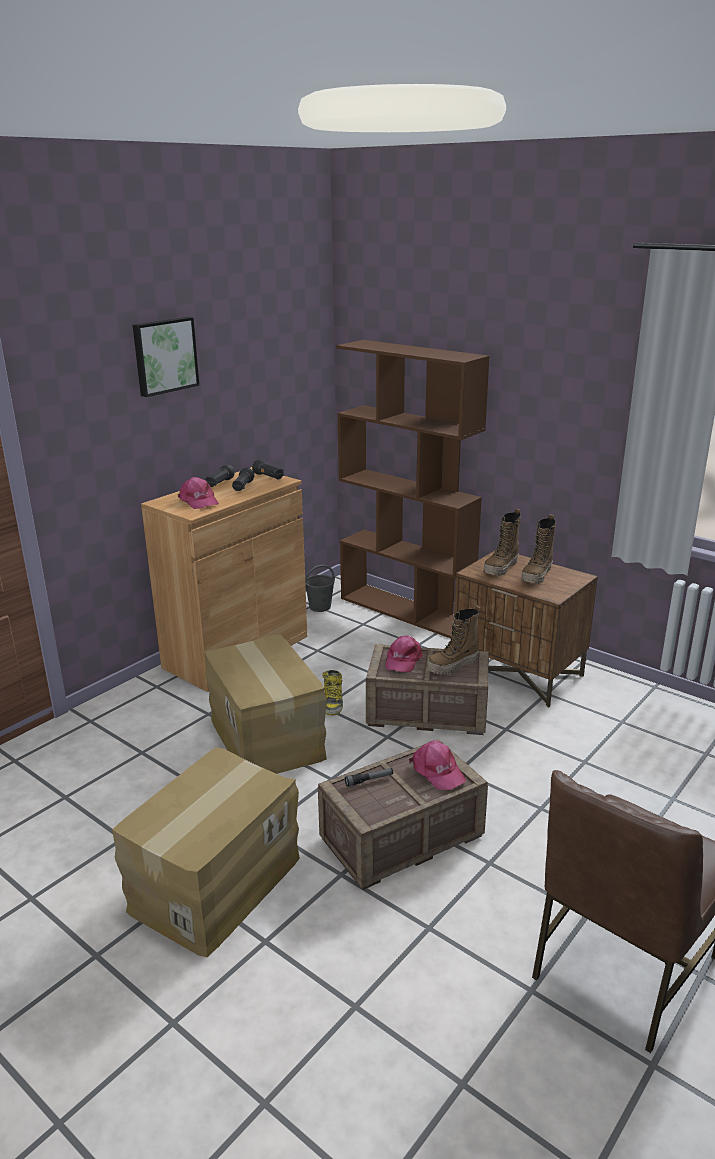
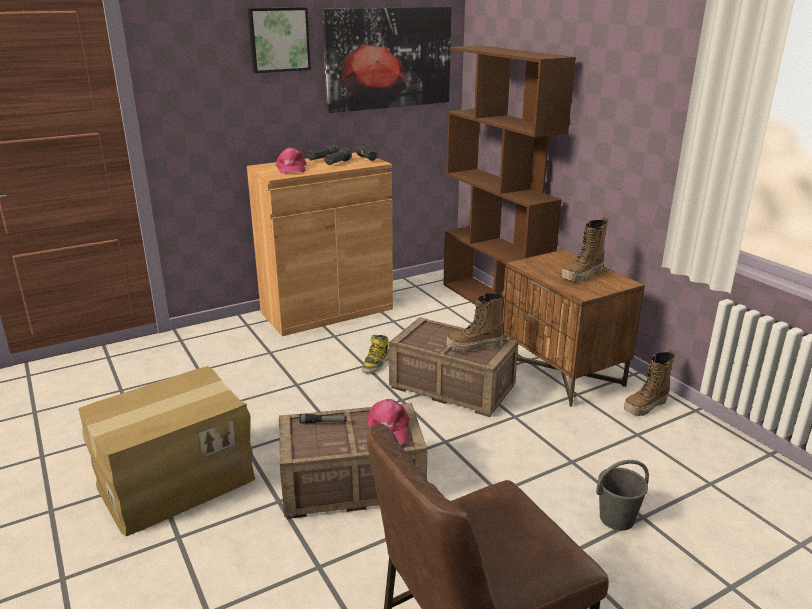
camera: 20 degrees right, 0 degrees up
(268, 361) = (388, 58): none -> picture
(268, 738) = (302, 380): cardboard box -> none
(320, 607) = (421, 288): grey bucket -> grey bucket (617, 518)
(403, 660) = (433, 333): pink cap -> none
(501, 568) = (552, 265): boot -> boot (645, 406)

